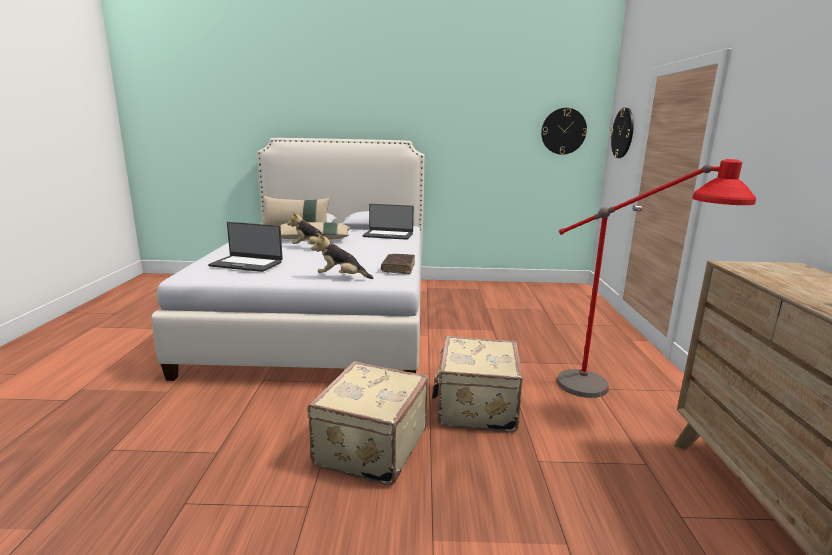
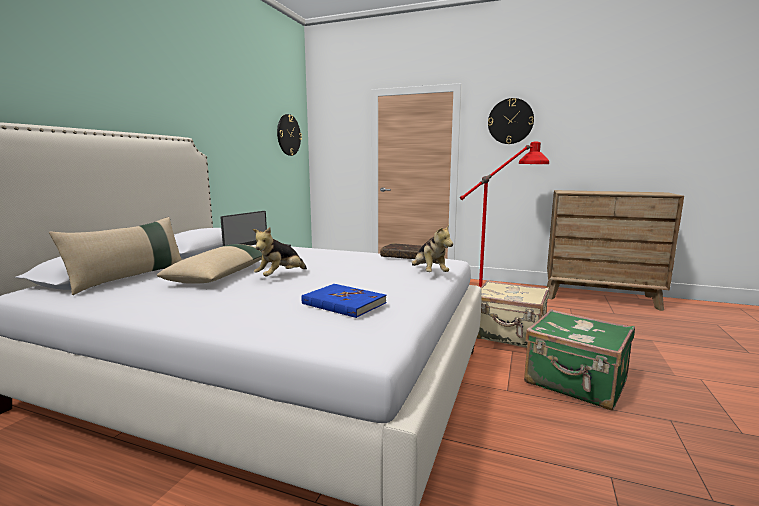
camera: 70 degrees left, 5 degrees down
(247, 264) = (343, 303): laptop -> blue book
(341, 277) = (429, 273): plush toy -> plush toy turned 45 degrees counterclockwise
(369, 447) = (575, 383): beige suitcase -> green suitcase
(622, 133) = (337, 137): wall clock -> wall clock (510, 121)

